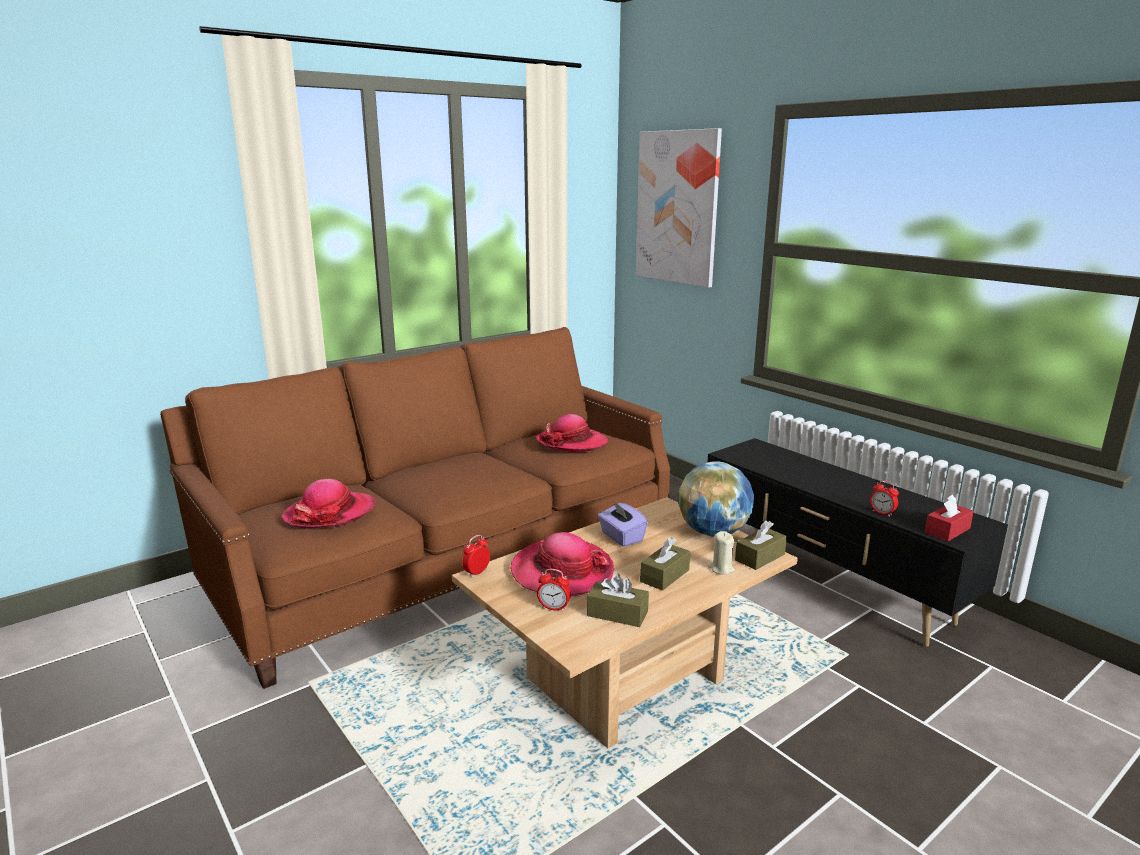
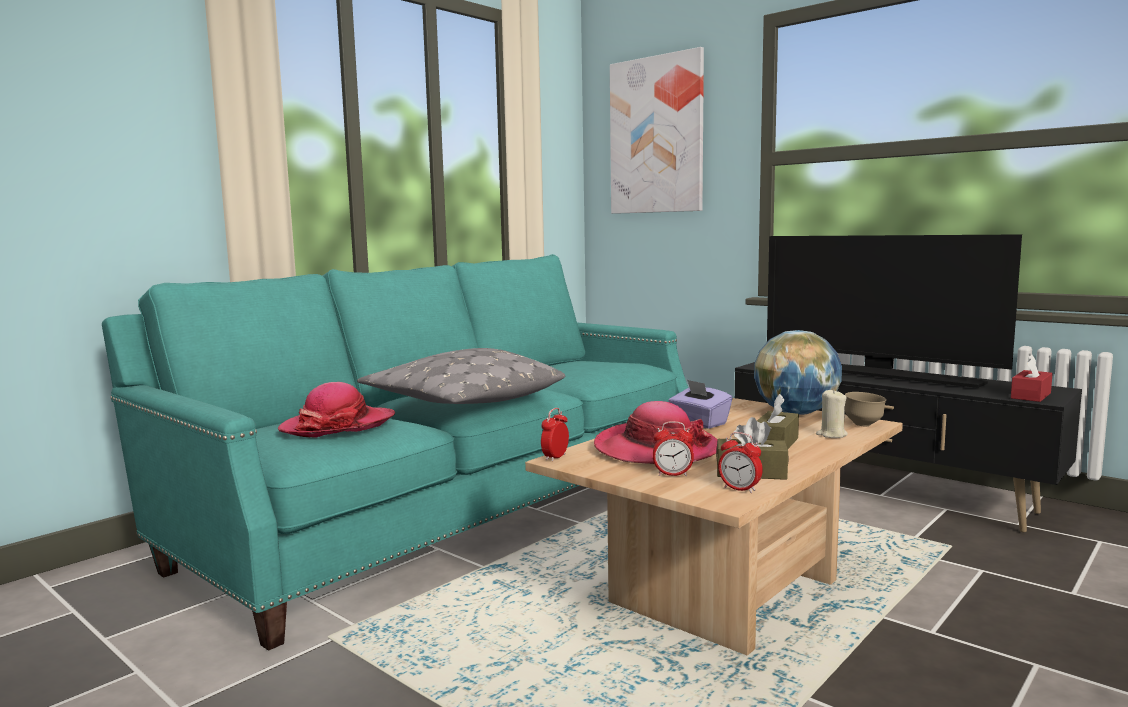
camera: 10 degrees left, 10 degrees down
(441, 489) = (461, 403): none -> grey pillow
(448, 558) = (452, 510): brown sofa -> turquoise sofa
(572, 443) = (585, 366): hat -> none
(760, 557) = (864, 425): brown tissue box -> brown bowl
(831, 480) = (879, 375): none -> television
(882, 513) = (954, 390): alarm clock -> alarm clock (740, 489)

